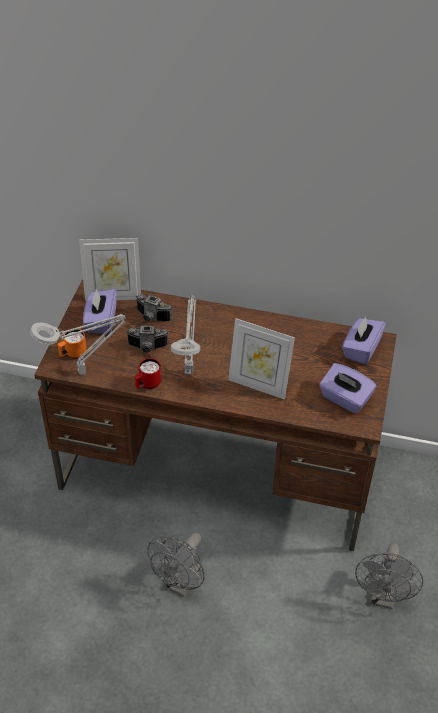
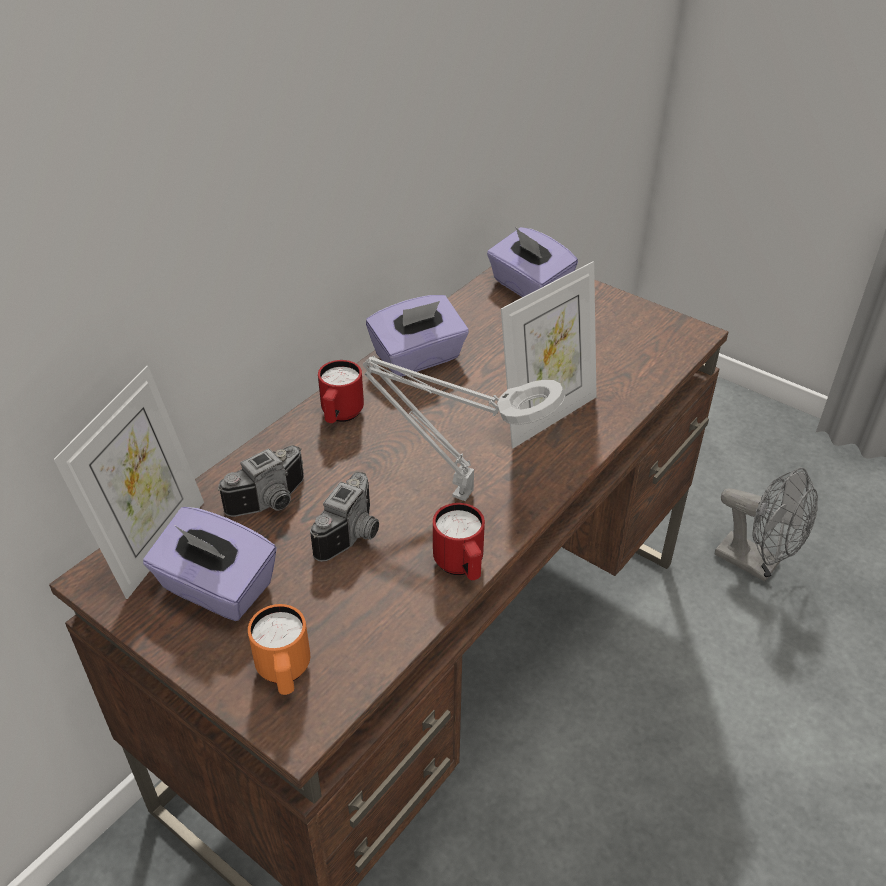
camera: 65 degrees left, 5 degrees down
(85, 371) = (354, 666): grey table lamp -> none
(181, 584) = (656, 823): grey fan -> none
(214, 318) = (340, 416): none -> red mug
(345, 399) = (627, 335): purple tissue box -> purple tissue box (418, 358)

